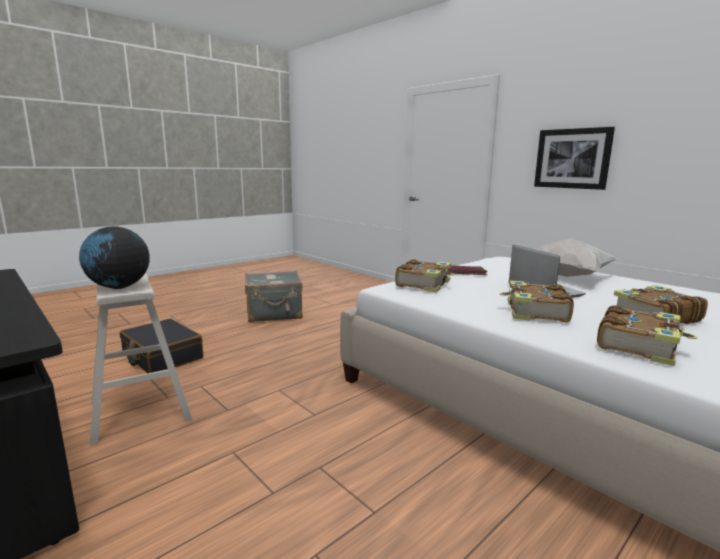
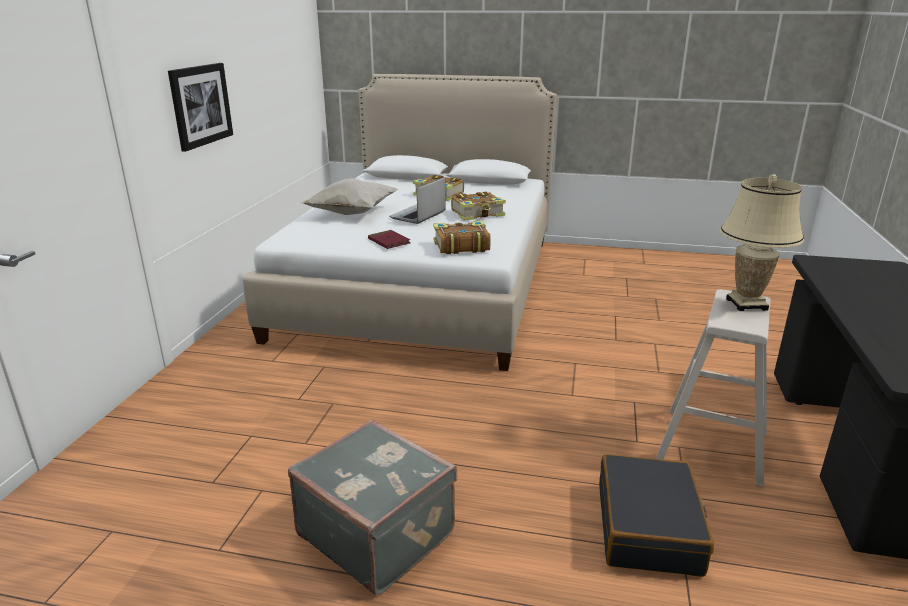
camera: 125 degrees left, 10 degrees up
(119, 287) = (746, 304): globe -> beige table lamp
(639, 345) = (499, 197): book -> none

